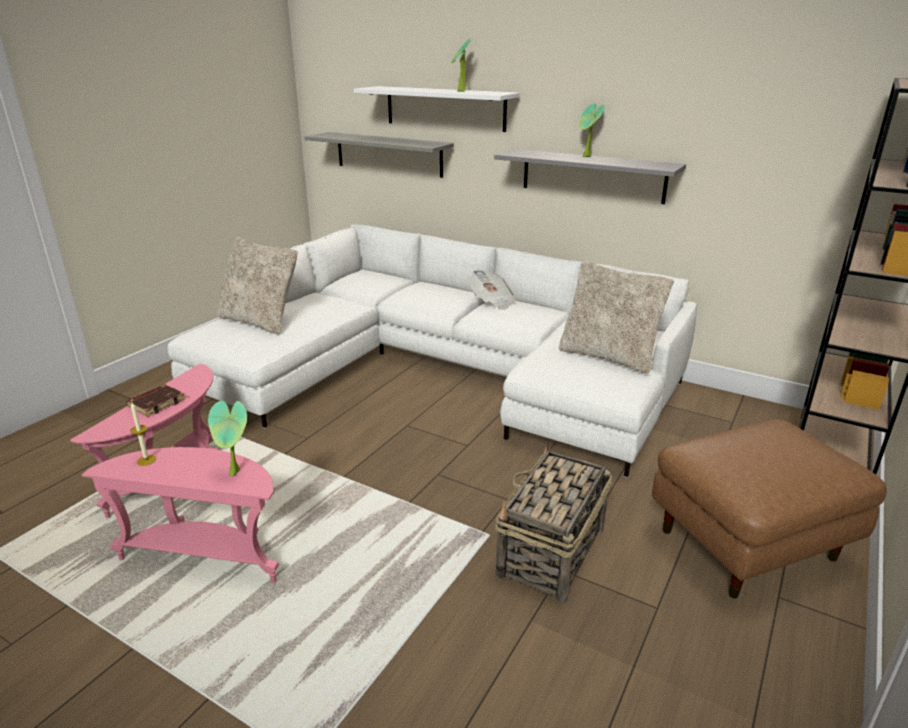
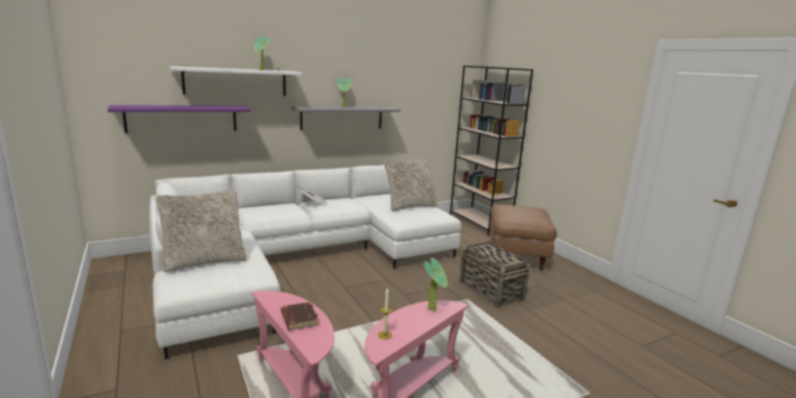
camera: 60 degrees left, 10 degrees down
(388, 154) = (182, 118): grey shelf -> purple shelf

